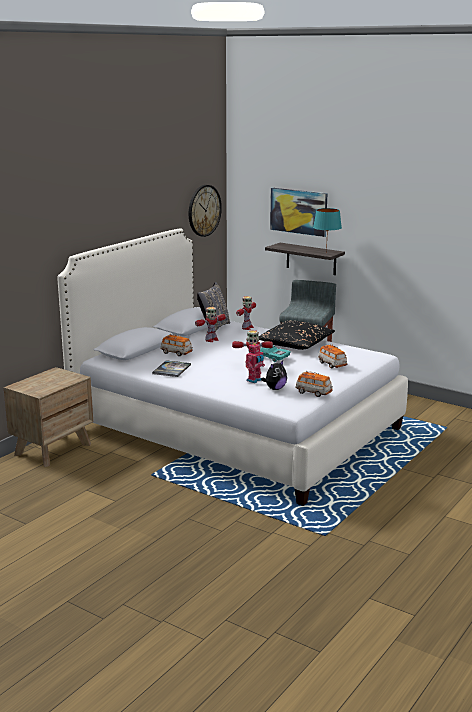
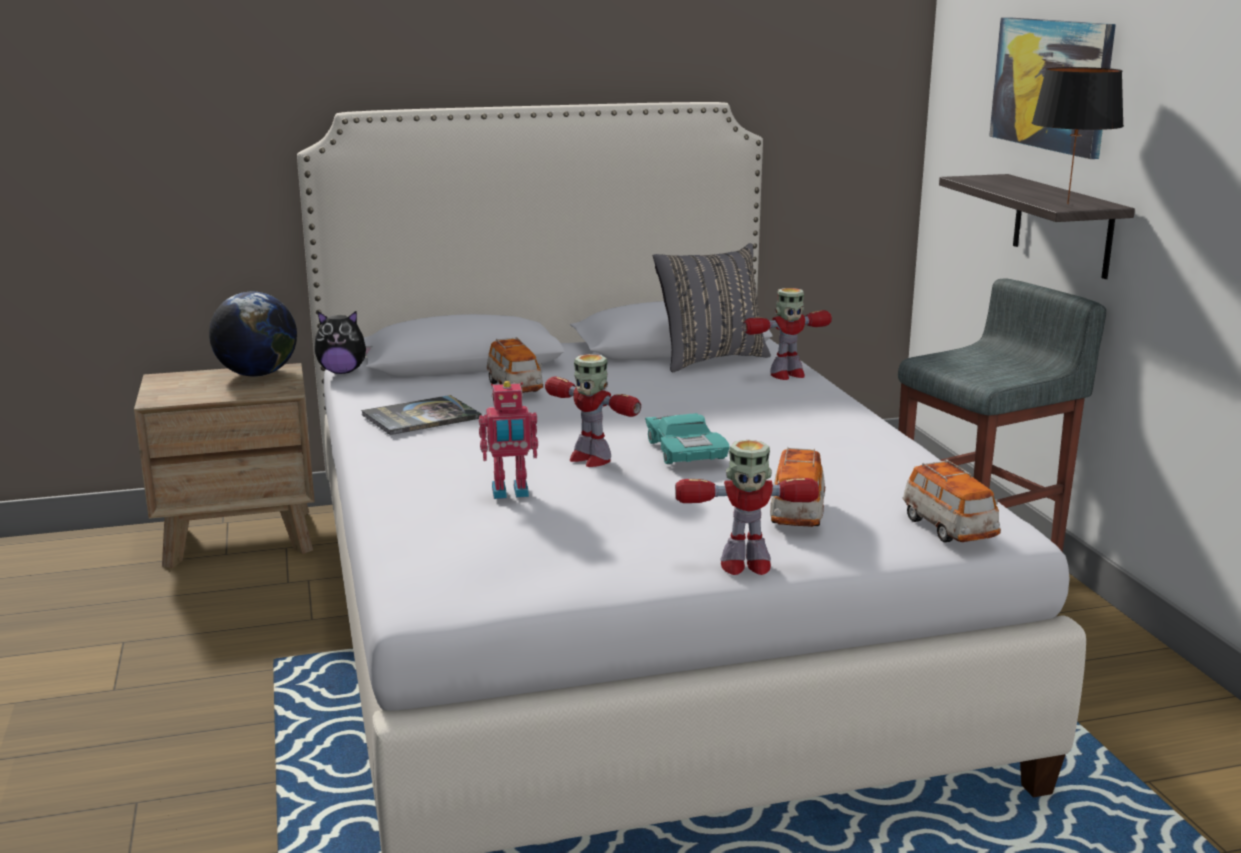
camera: 40 degrees right, 0 degrees up
(51, 375) = (257, 374): none -> globe
(204, 210) = (839, 74): wall clock -> none
(211, 340) = (649, 380): toy robot -> toy robot (744, 565)
(275, 388) = (504, 528): plush toy -> plush toy (342, 372)
(295, 343) = (822, 436): black pillow -> none
(313, 393) = (573, 573): toy car -> toy car (948, 529)
(326, 253) = (1066, 204): turquoise table lamp -> black table lamp

